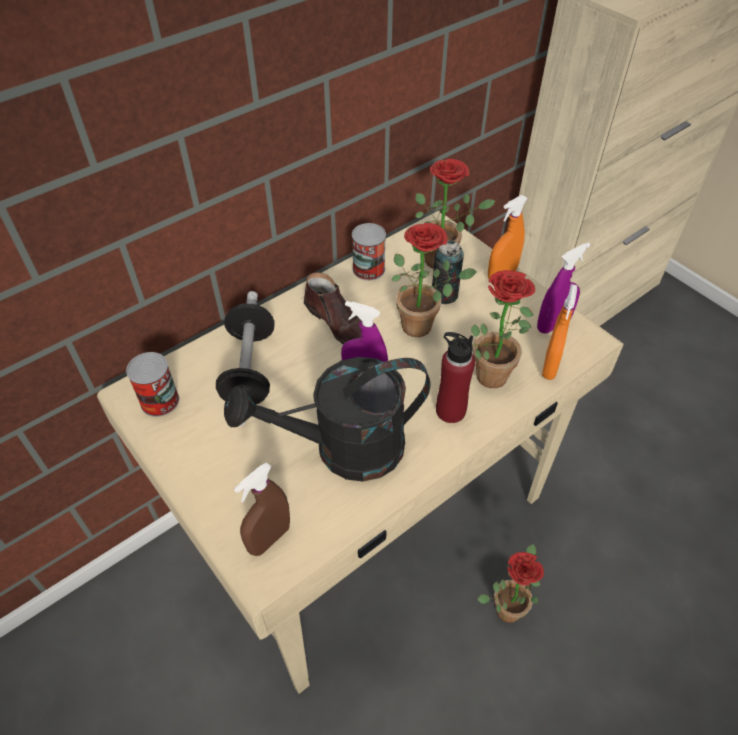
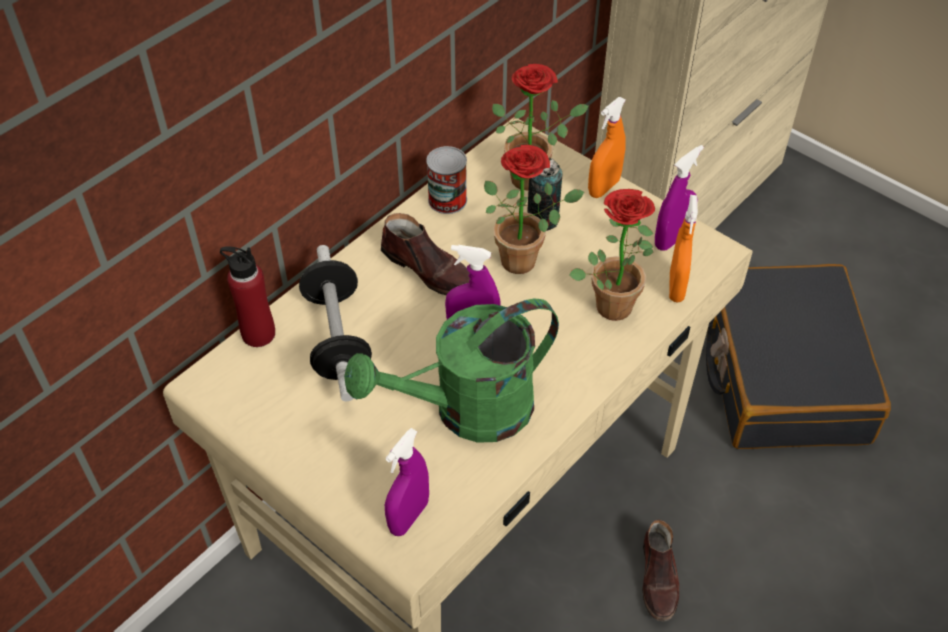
camera: 10 degrees left, 0 degrees up
(160, 401) = (242, 387): can -> none
(269, 539) = (409, 517): brown spray bottle -> purple spray bottle
(343, 450) = (467, 411): black watering can -> green watering can
(450, 410) = (576, 351): red bottle -> red bottle (258, 334)
(508, 604) = (659, 578): potted plant -> brown shoe
(636, 449) = (782, 374): none -> black suitcase

